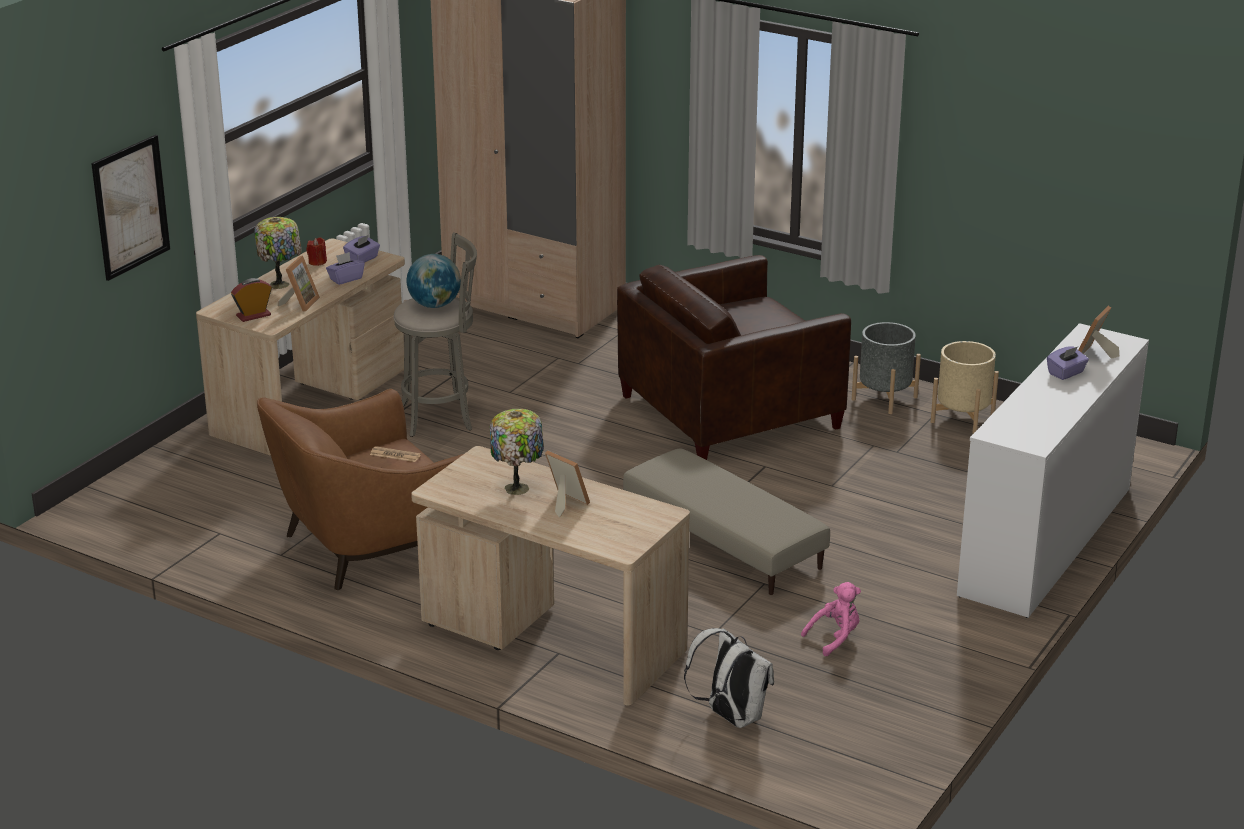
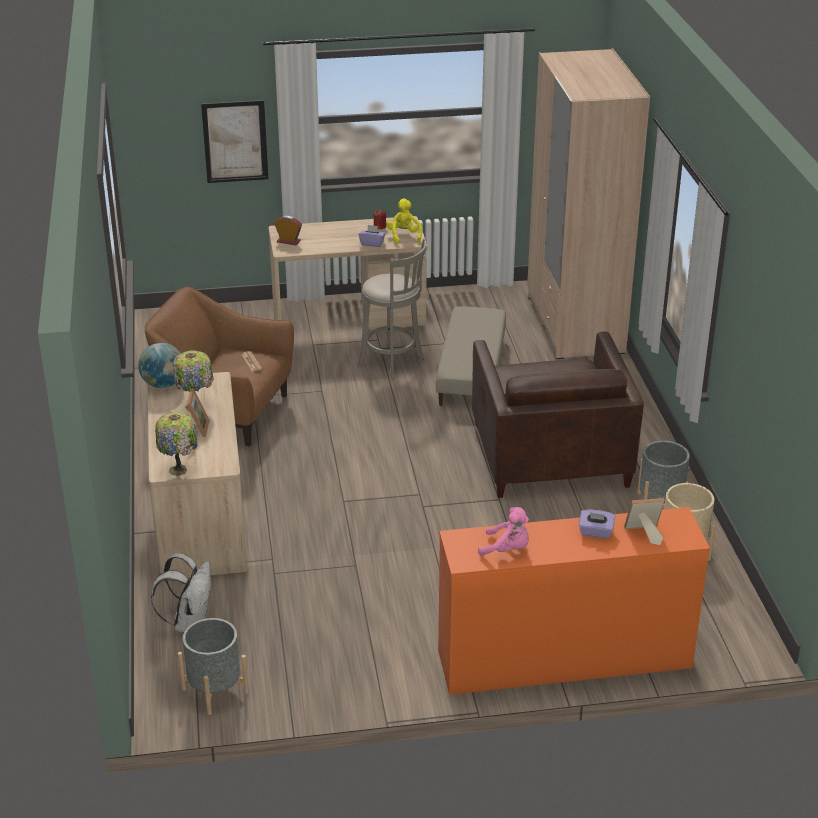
camera: 50 degrees right, 5 degrees up
(281, 284) = (337, 230): table lamp -> table lamp (179, 470)
(300, 303) = (322, 246): picture frame -> none
(362, 259) = (404, 236): purple tissue box -> yellow plush toy
(435, 305) = (393, 283): globe -> globe (163, 384)
(724, 540) = (387, 526): beige ottoman -> beige ottoman (472, 370)
(730, 411) = (549, 454): brown armchair -> brown armchair turned 120 degrees counterclockwise
(835, 638) = (324, 622): pink plush toy -> pink plush toy (507, 549)
(865, 745) = (215, 690): none -> grey planter
(1045, 541) = (563, 659): white dresser -> orange dresser

